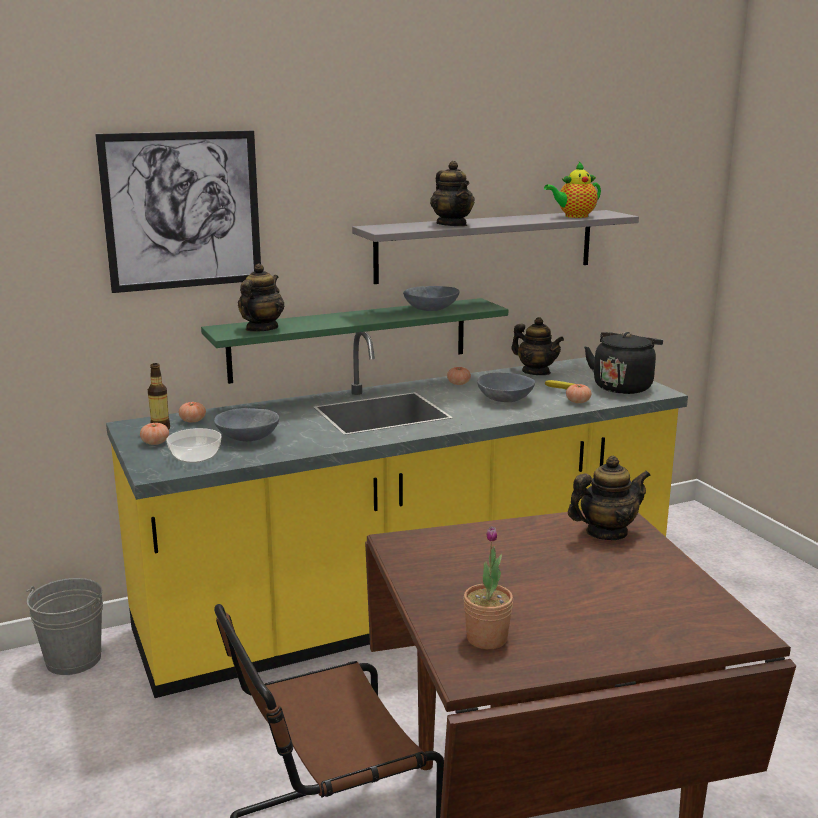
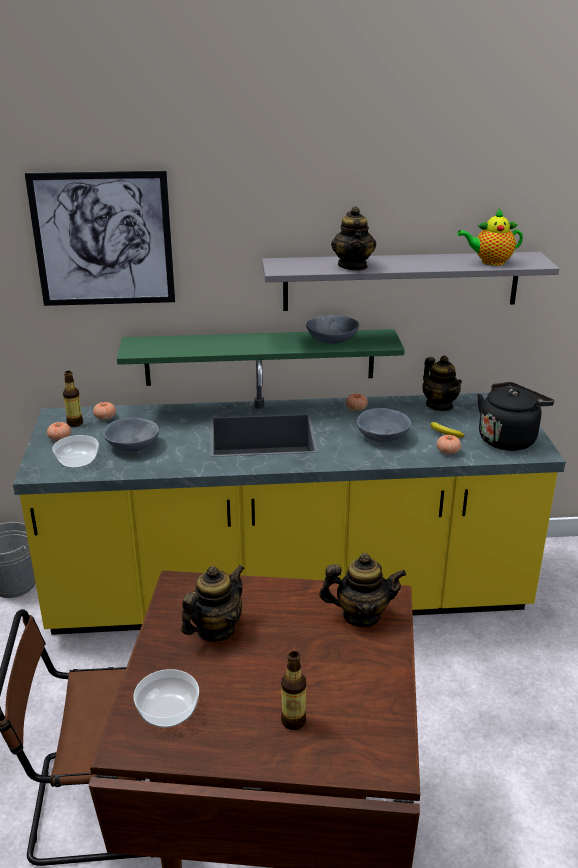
camera: 20 degrees right, 10 degrees up
(261, 329) = (165, 348): teapot -> teapot (215, 629)
(487, 638) = (168, 710): potted plant -> bowl
(621, 620) = (293, 721): none -> bottle

